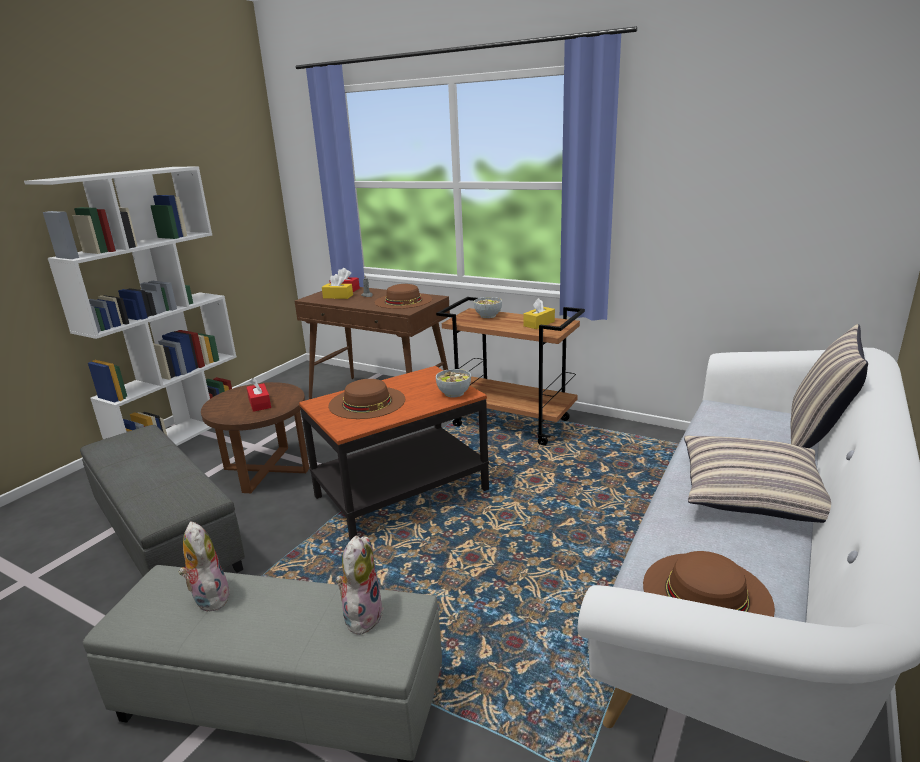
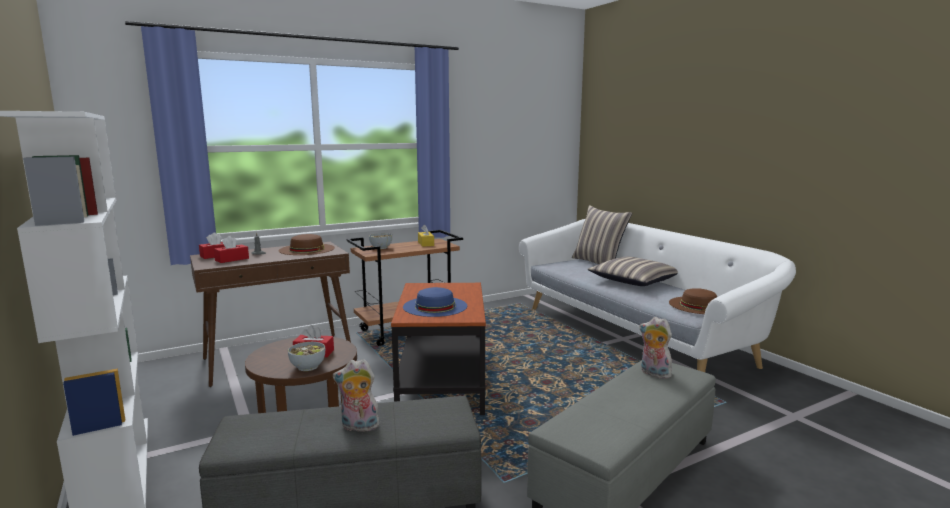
camera: 60 degrees left, 10 degrees down
(208, 597) = (598, 414): plush toy -> plush toy (358, 427)
(338, 296) = (232, 259): yellow tissue box -> red tissue box
(367, 402) = (435, 306): brown hat -> blue hat
(454, 393) = (464, 287): bowl -> bowl (308, 367)

